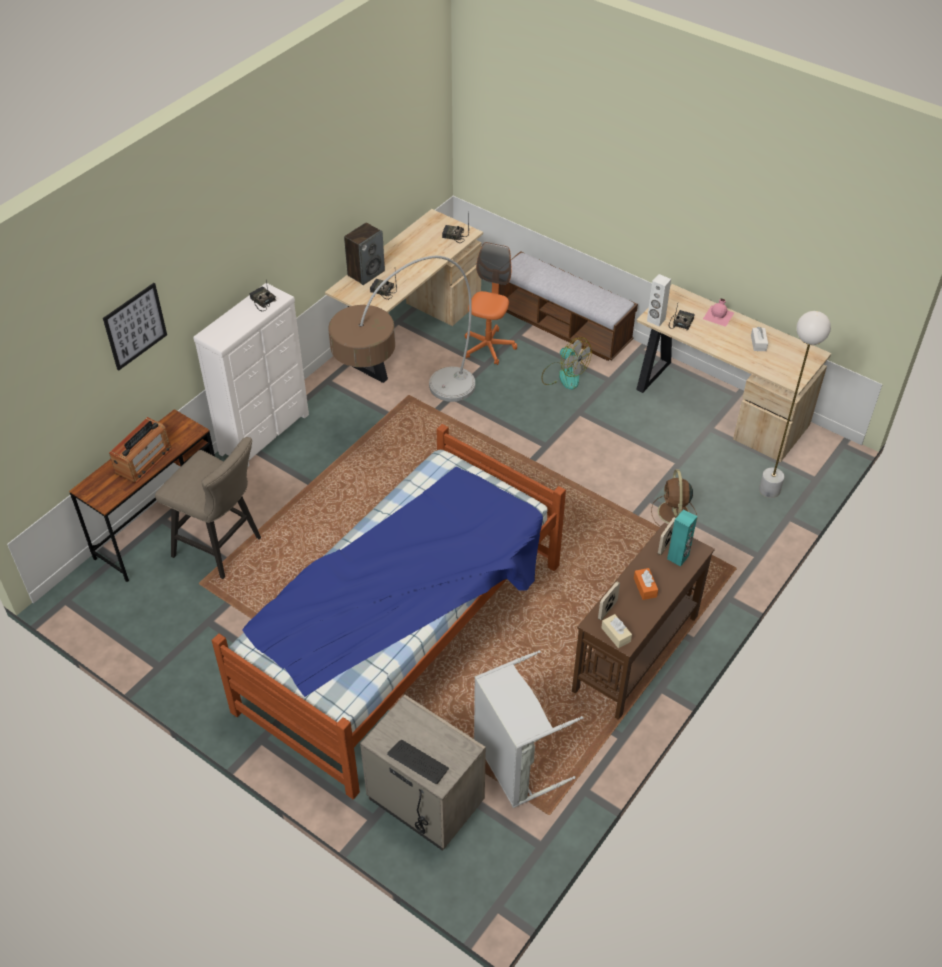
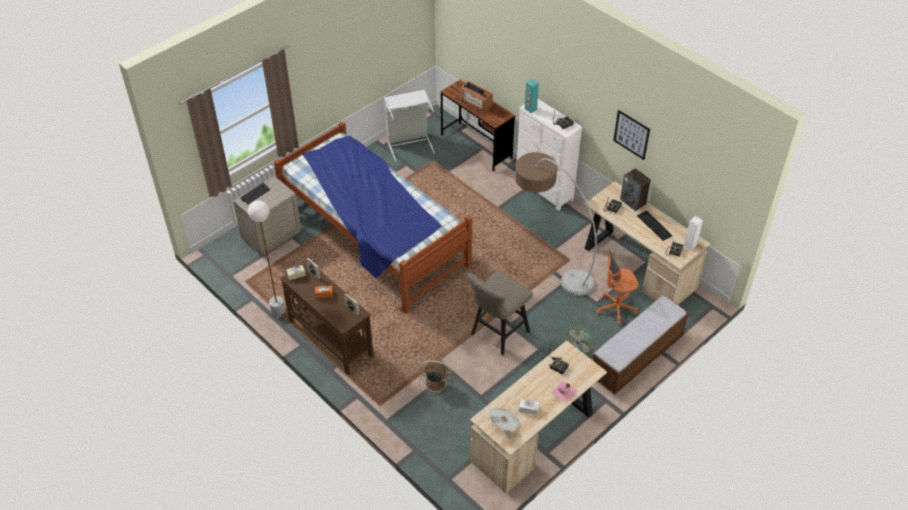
camera: 100 degrees right, 0 degrees up
(135, 326) = (512, 54): picture -> picture (631, 134)
(222, 548) = (455, 170): beige stool -> beige stool (497, 335)
(409, 252) = (655, 225): none -> keyboard
(488, 347) = (616, 308): orange office chair -> orange office chair turned 135 degrees clockwise
(514, 764) = (278, 272): grey laundry basket -> grey laundry basket (409, 143)
(655, 320) = (563, 351): white speaker -> white speaker (690, 245)
(678, 557) = (341, 314): turquoise speaker -> turquoise speaker (530, 109)
(769, 490) = (444, 446): white floor lamp -> white floor lamp (278, 311)
(790, 361) = (505, 424): none -> newspaper

